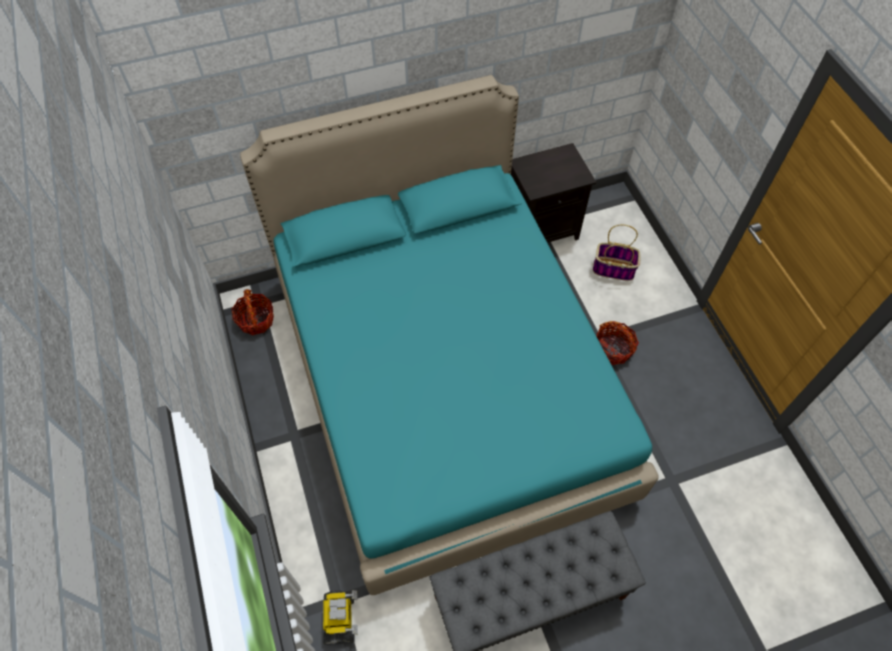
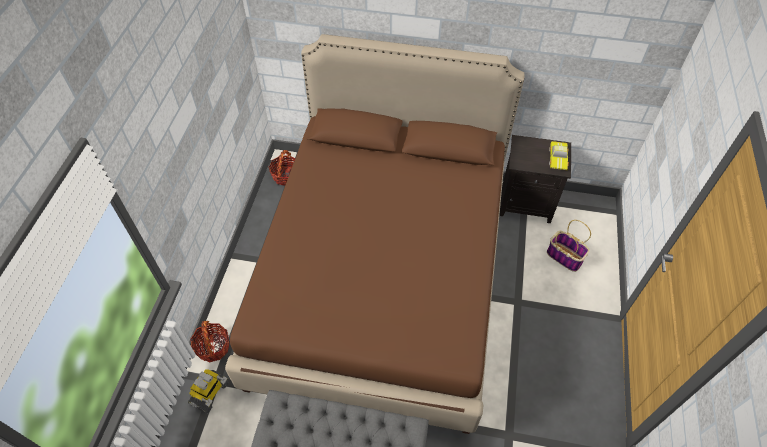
camera: 30 degrees right, 5 degrees down
(445, 382) = (383, 276): turquoise bed -> brown bed
(572, 166) = (558, 158): none -> toy car
(613, 349) = (525, 315): basket -> basket (213, 347)

